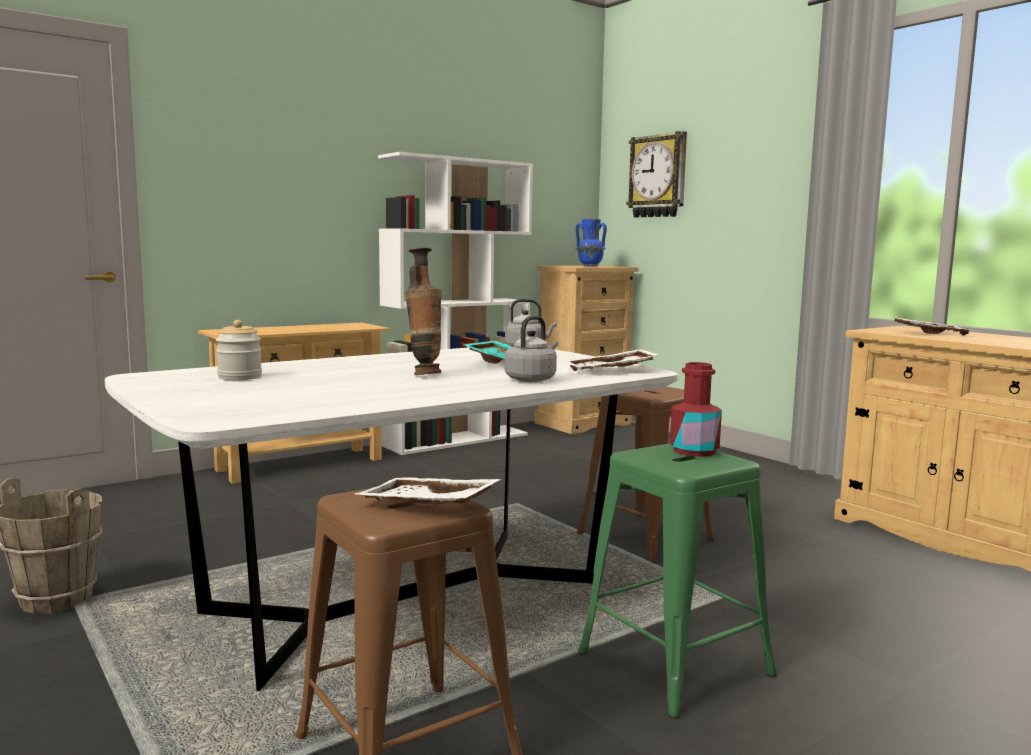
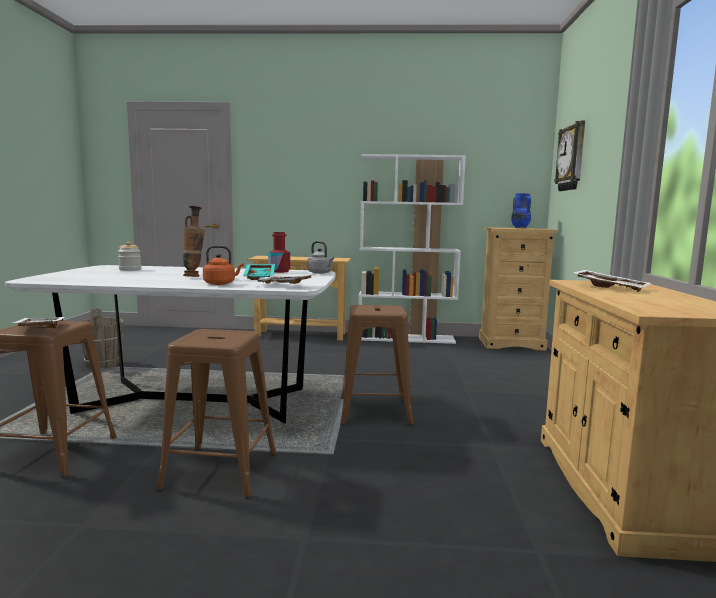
camera: 40 degrees right, 0 degrees up
(532, 379) = (221, 283): grey kettle -> orange kettle
(674, 663) = (220, 470): green stool -> brown stool
(694, 451) = (236, 335): red bottle -> red bottle (279, 271)

